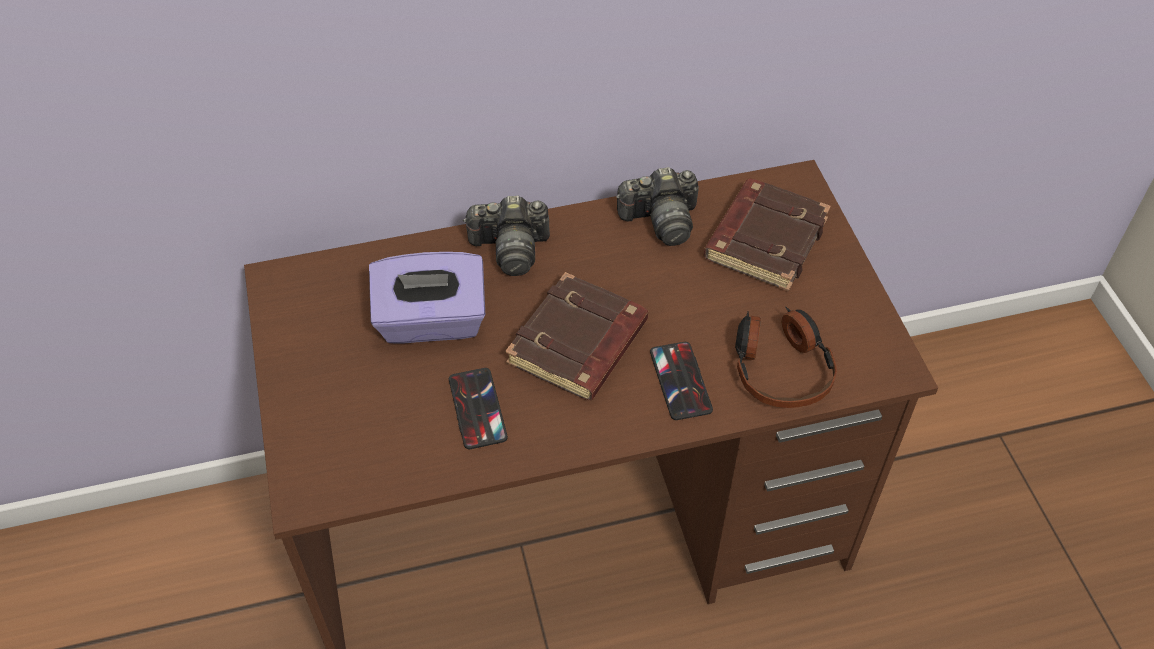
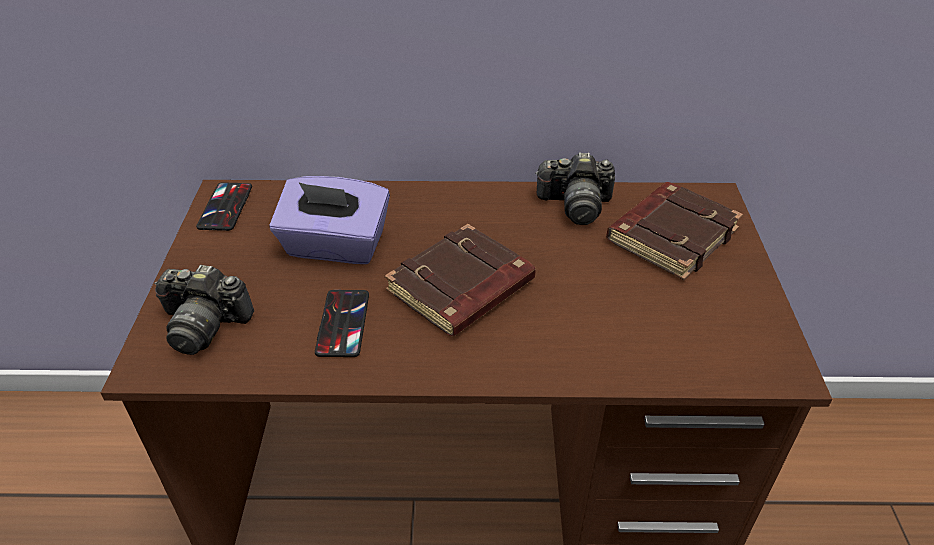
camera: 15 degrees right, 10 degrees down
(510, 249) = (430, 204): camera -> camera (204, 324)
(680, 381) = (550, 338): phone -> phone (225, 207)
(780, 367) = (658, 345): headphones -> none

